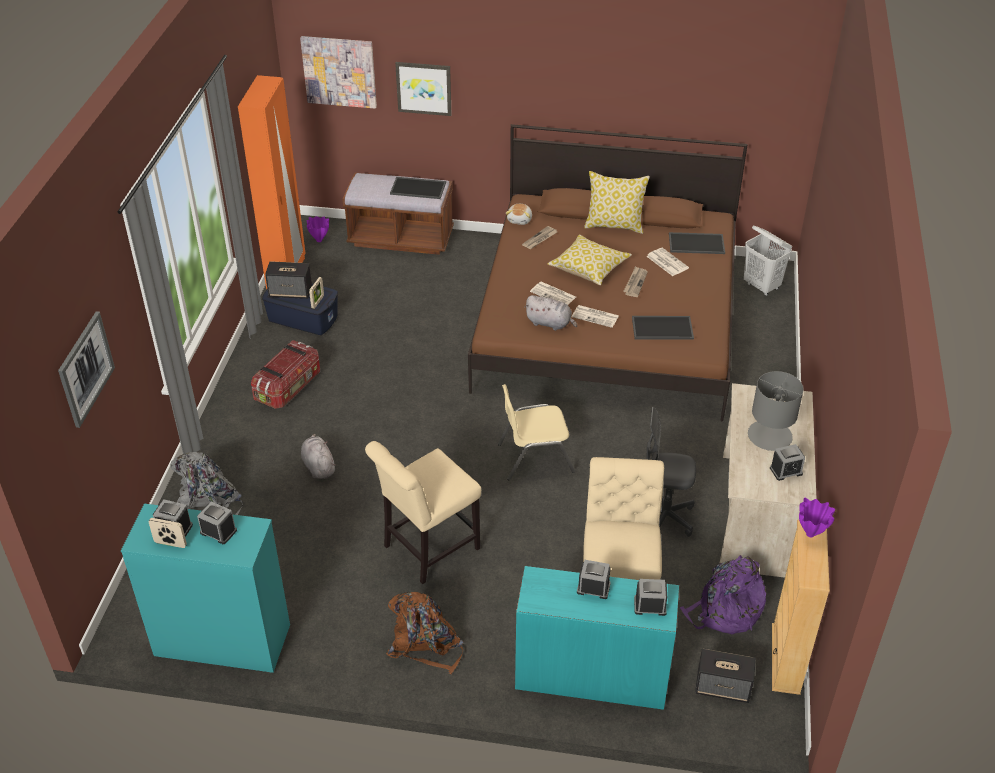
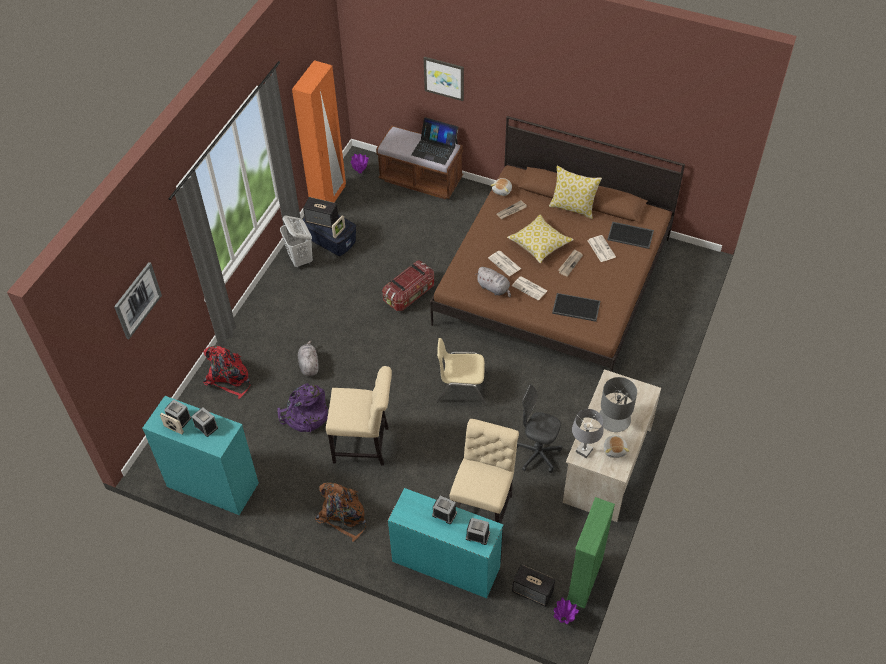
camera: 15 degrees right, 10 degrees up
(209, 501) = (229, 378): grey backpack -> red backpack
(289, 387) = (305, 296): storage box -> storage box (410, 294)
(339, 71) = (383, 55): picture -> none
(419, 188) = (434, 149): tray -> laptop
(427, 549) = (364, 445): beige chair -> beige chair turned 150 degrees counterclockwise
(724, 611) = (555, 535): purple backpack -> purple backpack (305, 416)
(747, 479) = (584, 450): none -> grey table lamp
(761, 286) = (684, 271): white laundry basket -> white laundry basket (300, 259)
(786, 471) = (615, 449): alarm clock -> plush toy
(786, 658) = (584, 580): beige bookcase -> green bookcase
(810, 534) = (599, 511): purple vase -> purple vase (563, 620)

